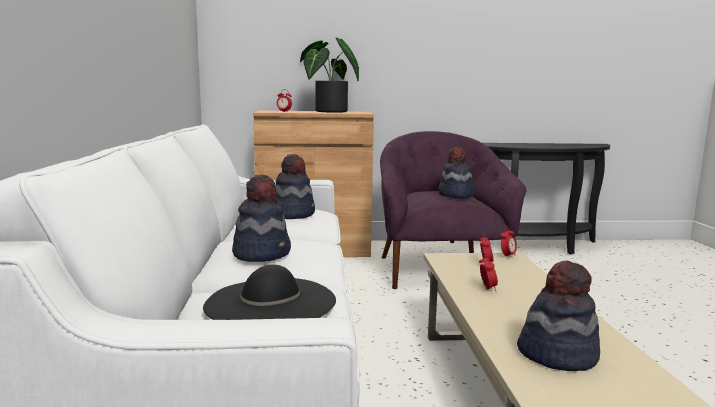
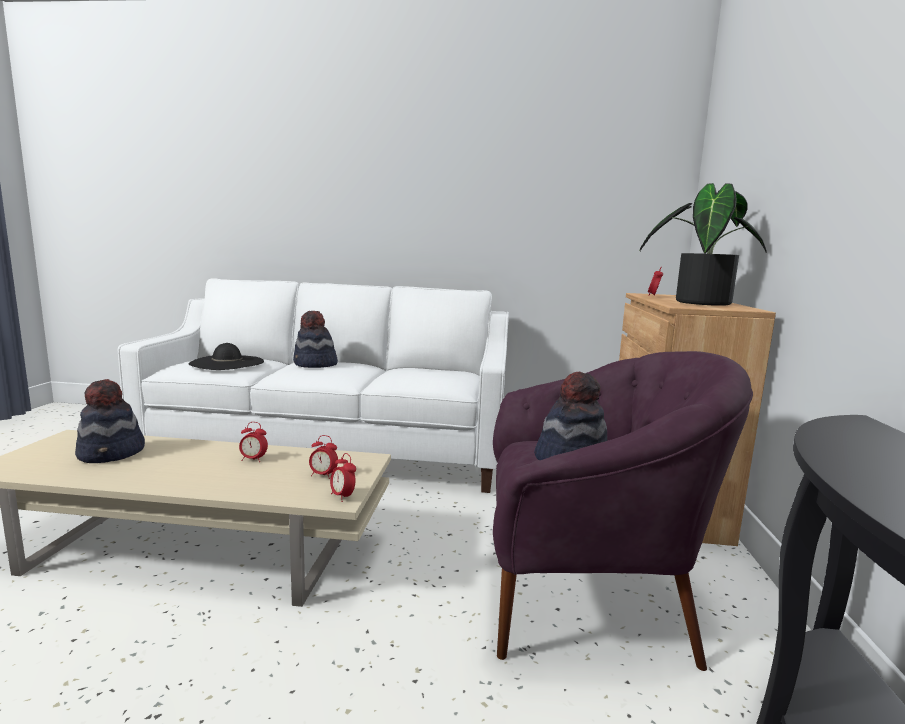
camera: 100 degrees right, 0 degrees up
(293, 214) = (429, 375): hat -> none

